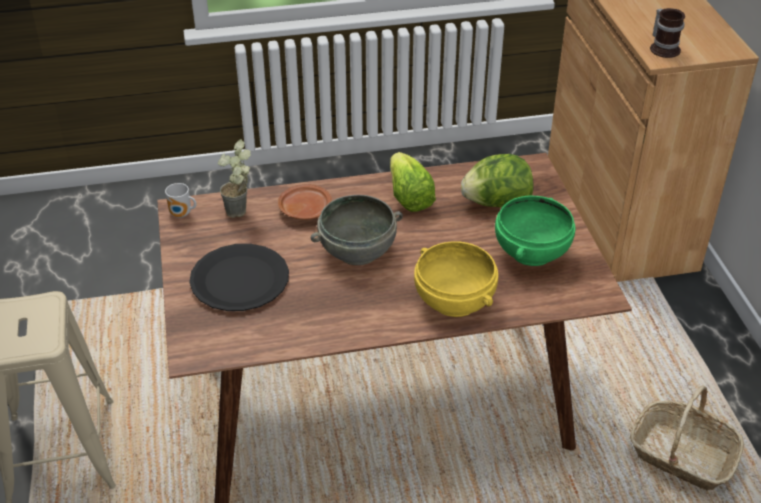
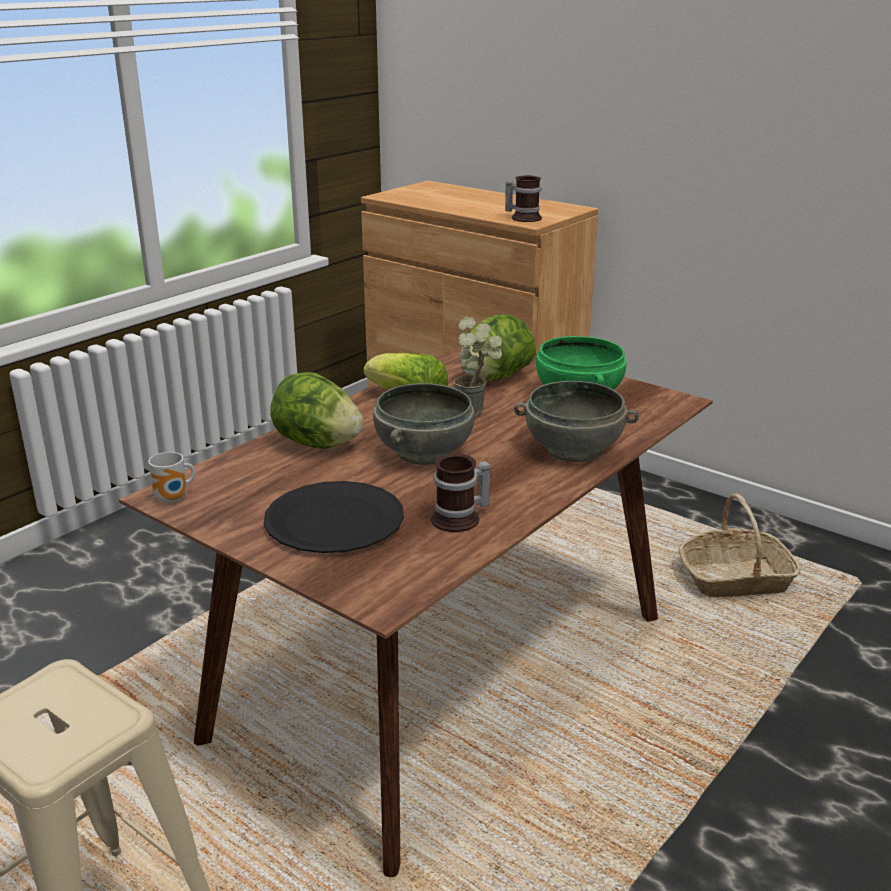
camera: 40 degrees left, 15 degrees down
(241, 214) = (249, 472): potted plant -> potted plant (477, 413)
(305, 209) = (317, 444): brown plate -> lettuce
(307, 319) = (461, 519): none -> mug
(455, 300) = (574, 449): yellow bowl -> grey bowl

